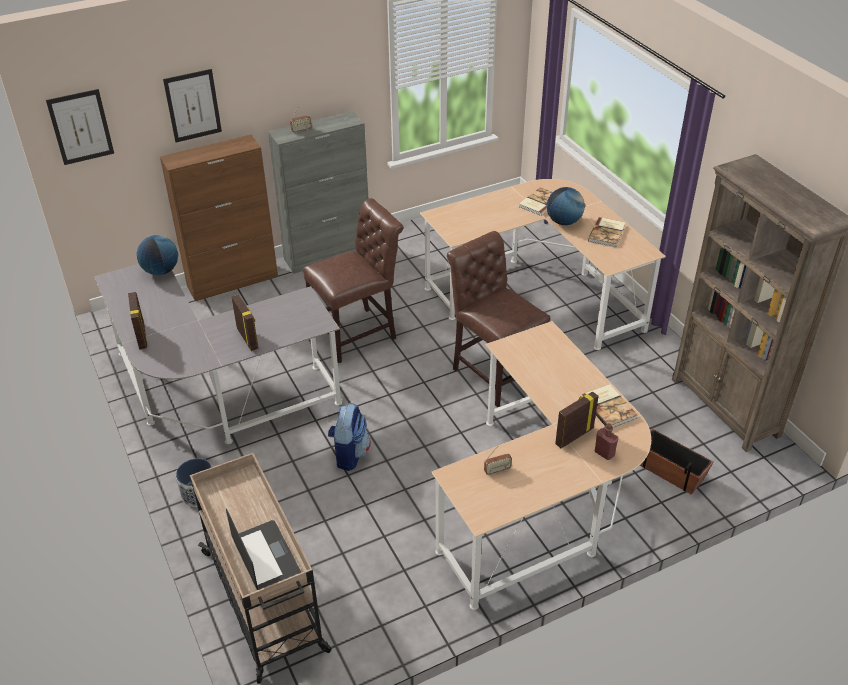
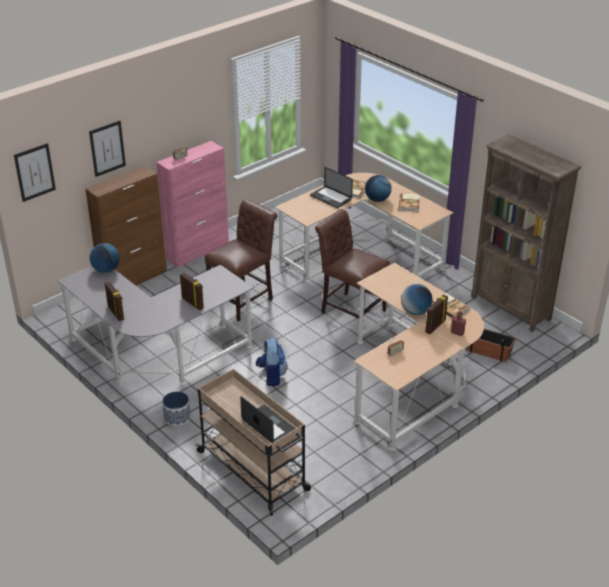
camera: 15 degrees left, 5 degrees down
(328, 255) = (198, 251): grey cabinet -> pink cabinet
(500, 210) = (330, 198): none -> laptop
(553, 406) = (415, 312): none -> globe

